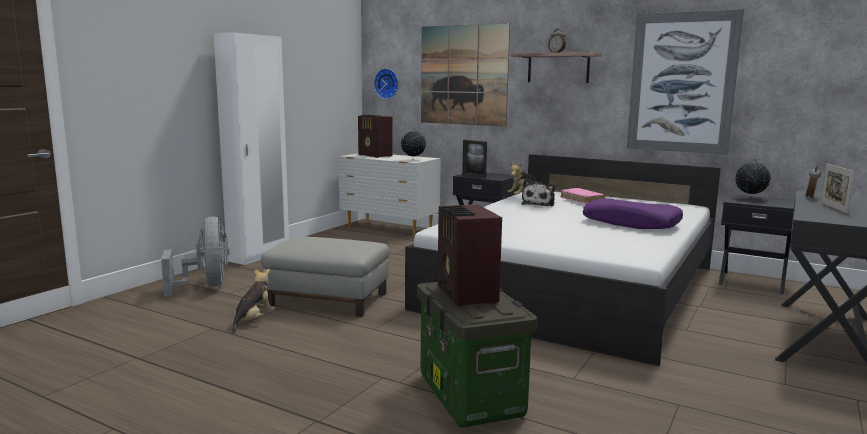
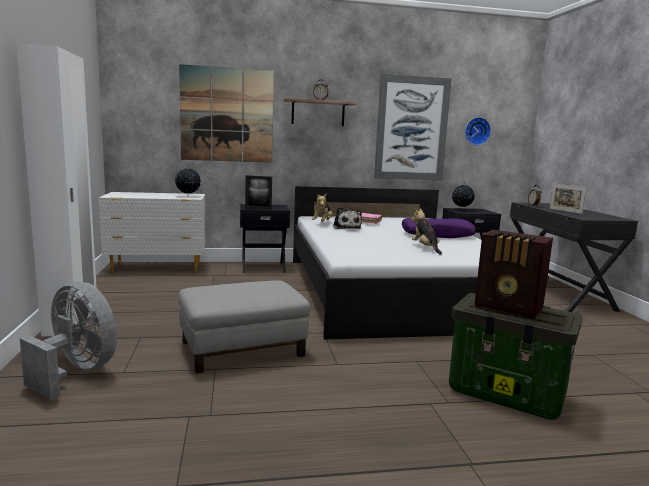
camera: 40 degrees left, 0 degrees up
(253, 320) = (216, 392): plush toy -> plush toy (425, 248)
(375, 155) = (136, 194): radio -> none
(387, 83) = (137, 120): wall clock -> wall clock (476, 131)

